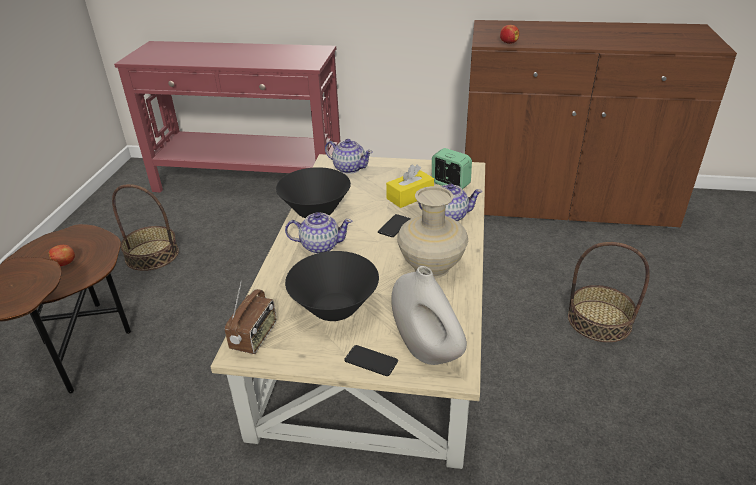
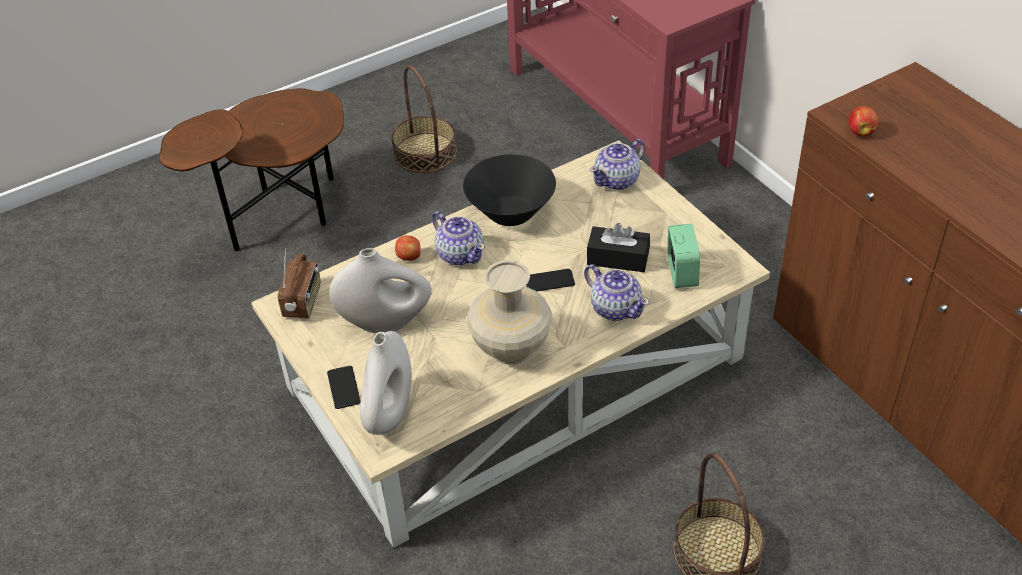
camera: 50 degrees right, 10 degrees up
(65, 263) = (280, 131): apple -> apple (409, 257)
(255, 337) = (303, 302): radio -> radio turned 60 degrees counterclockwise
(334, 307) = (385, 322): black bowl -> white vase
(349, 168) = (617, 180): teapot -> teapot turned 60 degrees clockwise
(410, 196) = (618, 258): yellow tissue box -> black tissue box

